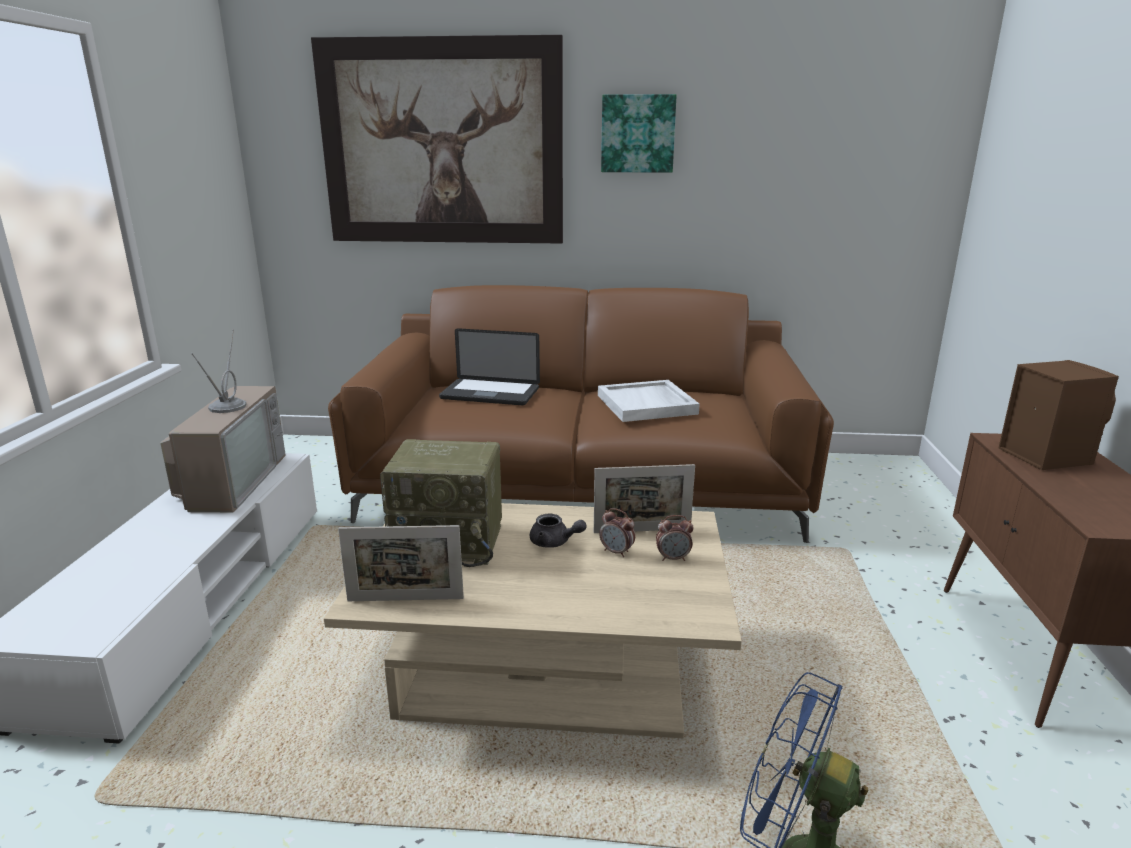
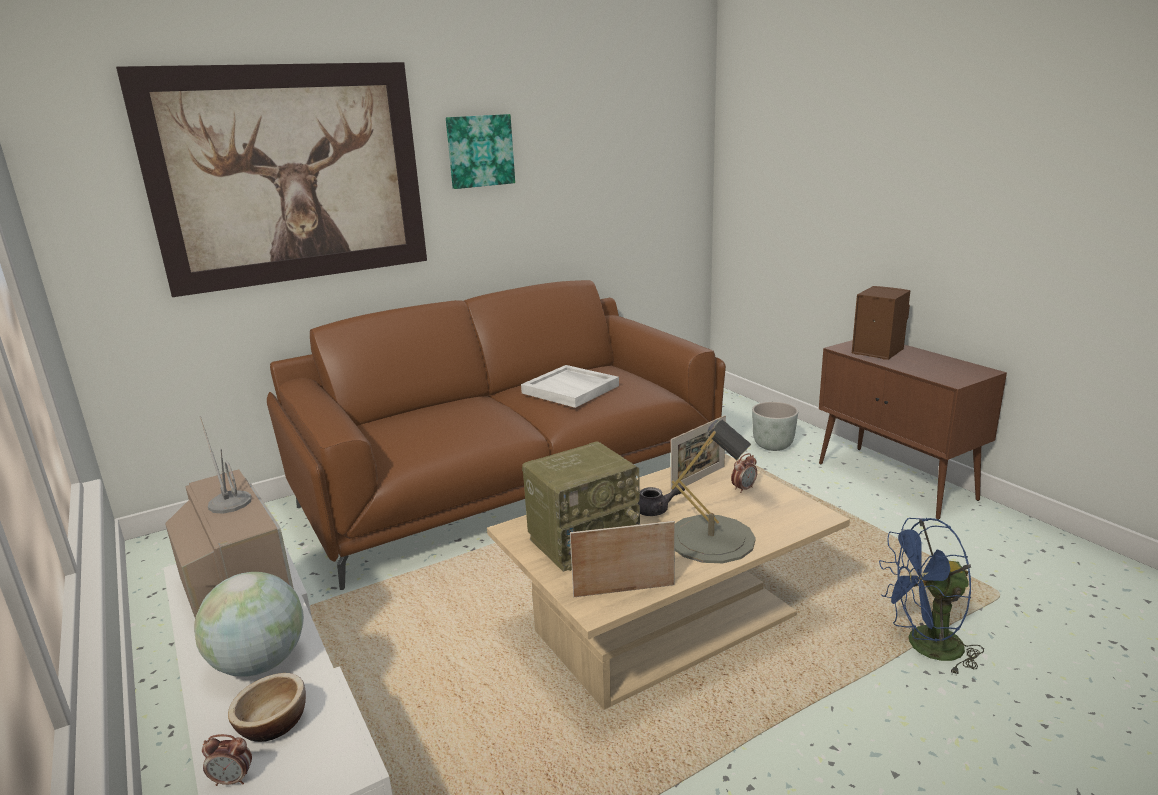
camera: 35 degrees left, 0 degrees up
(109, 583) = (273, 724): none -> bowl
(164, 538) = (259, 663): none -> globe
(405, 599) = (624, 591): picture frame -> picture frame turned 150 degrees counterclockwise
(490, 394) = (428, 417): laptop -> none
(557, 591) = (711, 538): none -> grey table lamp
(617, 552) = (705, 499): alarm clock -> alarm clock (233, 780)
(907, 549) = (773, 446): none -> grey planter

